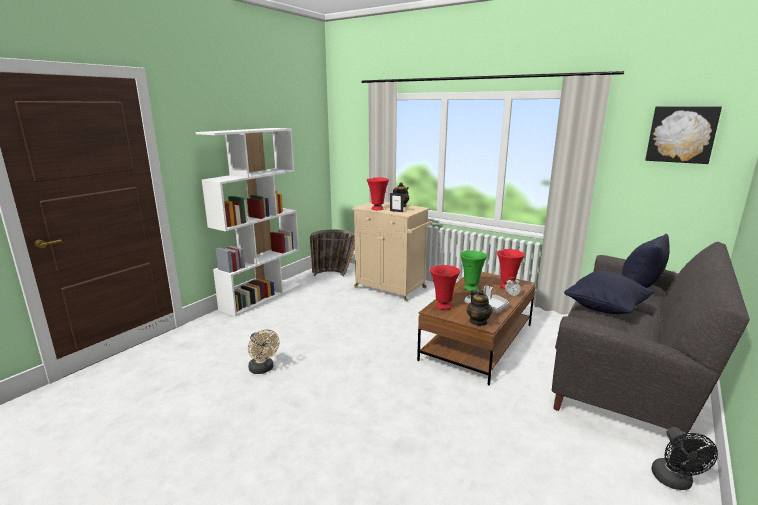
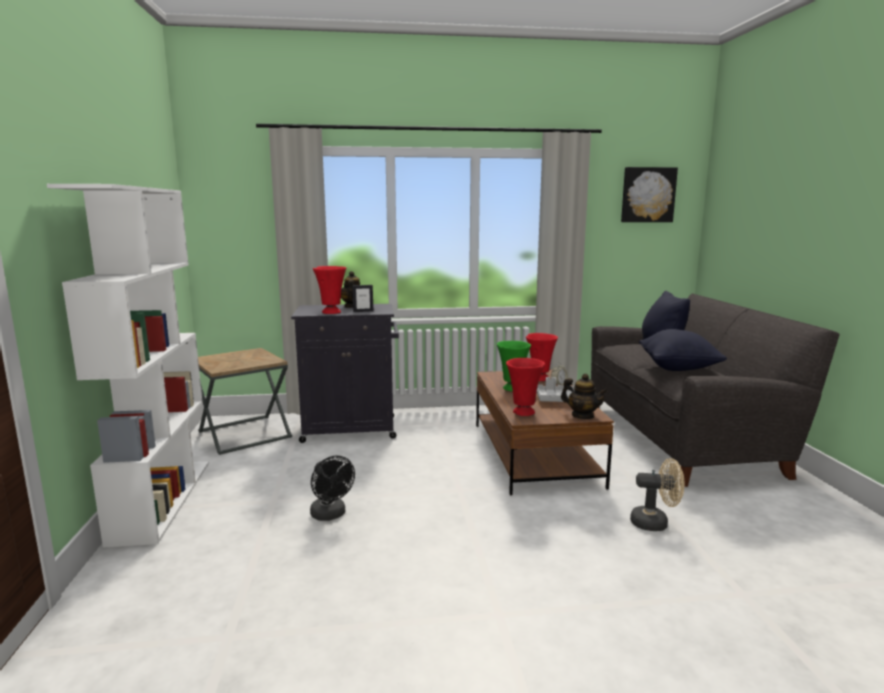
camera: 40 degrees left, 5 degrees down
(263, 369) = (338, 592): beige fan -> beige fan (655, 523)
(336, 274) = (244, 435): basket -> brown side table
(391, 288) = (351, 429): beige cabinet -> black cabinet
(674, 482) = (822, 502): black fan -> black fan (331, 515)

